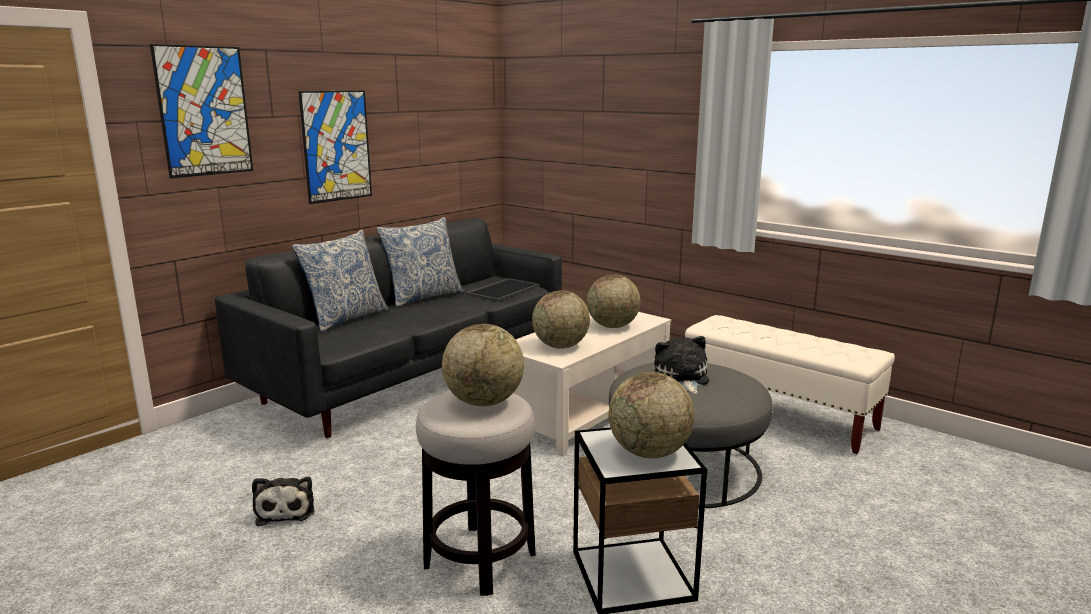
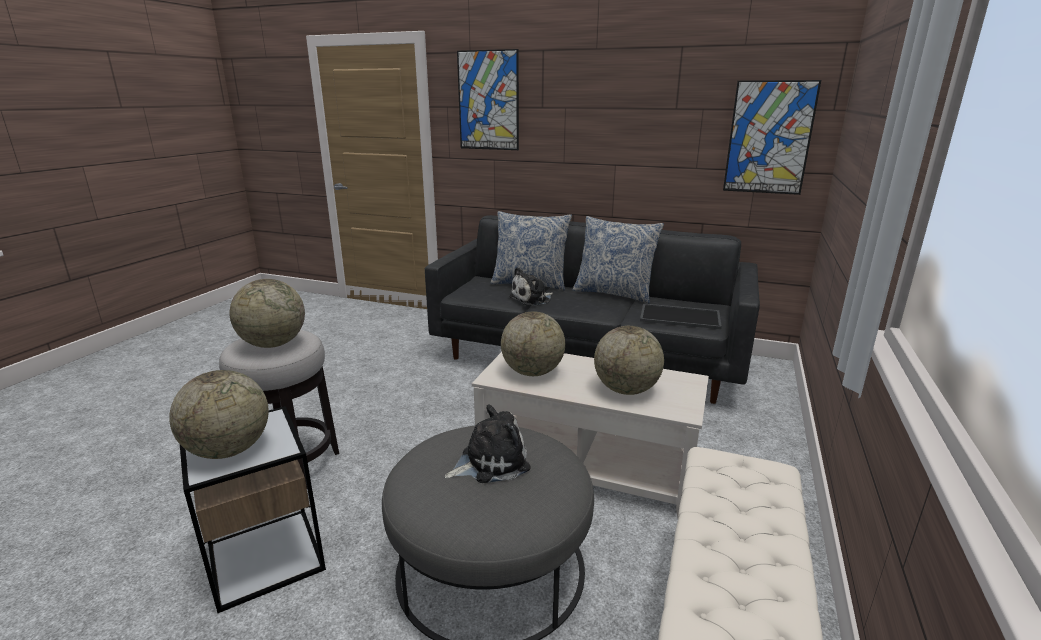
camera: 70 degrees right, 5 degrees up
(286, 510) = (352, 376): plush toy -> plush toy (532, 299)
(336, 146) = (596, 137): picture -> picture (769, 138)

